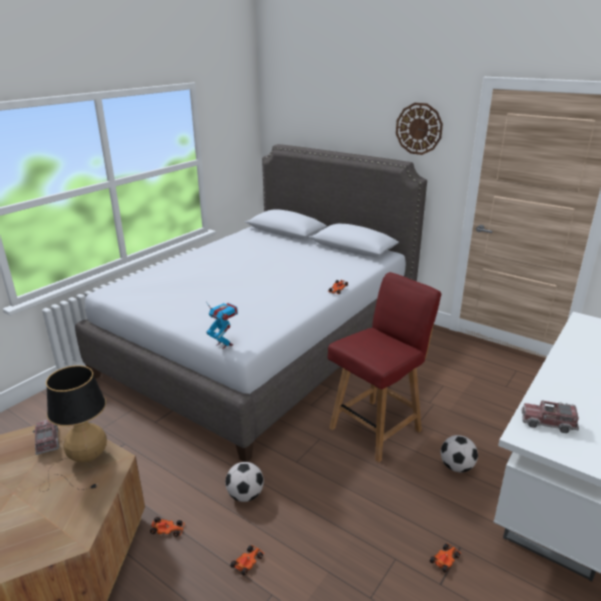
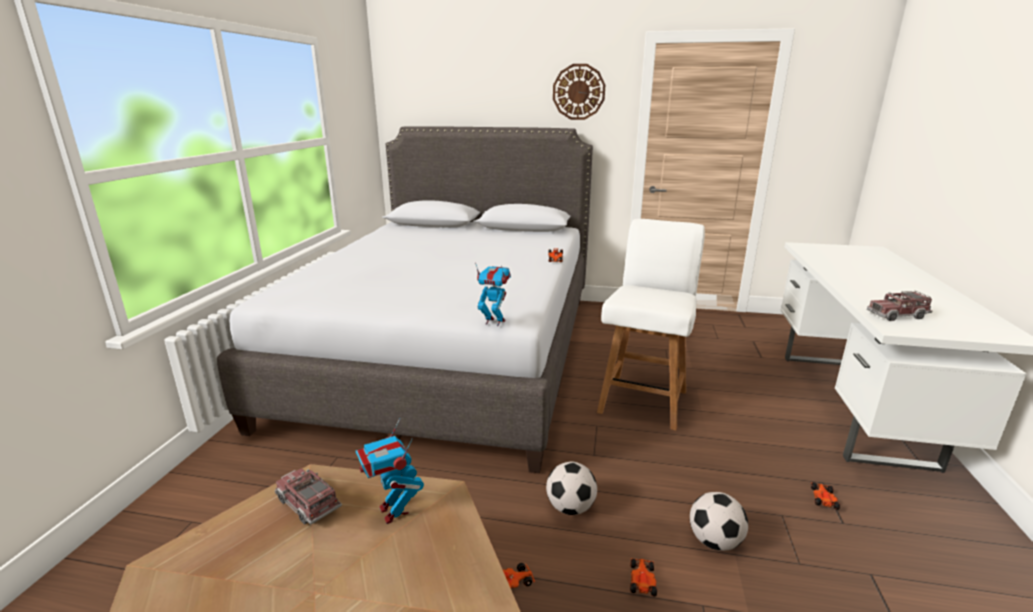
camera: 25 degrees left, 5 degrees down
(83, 461) = (393, 511): table lamp -> toy robot
(377, 428) = (643, 400): red chair -> white chair
(456, 467) = (747, 413): football -> football (714, 541)

